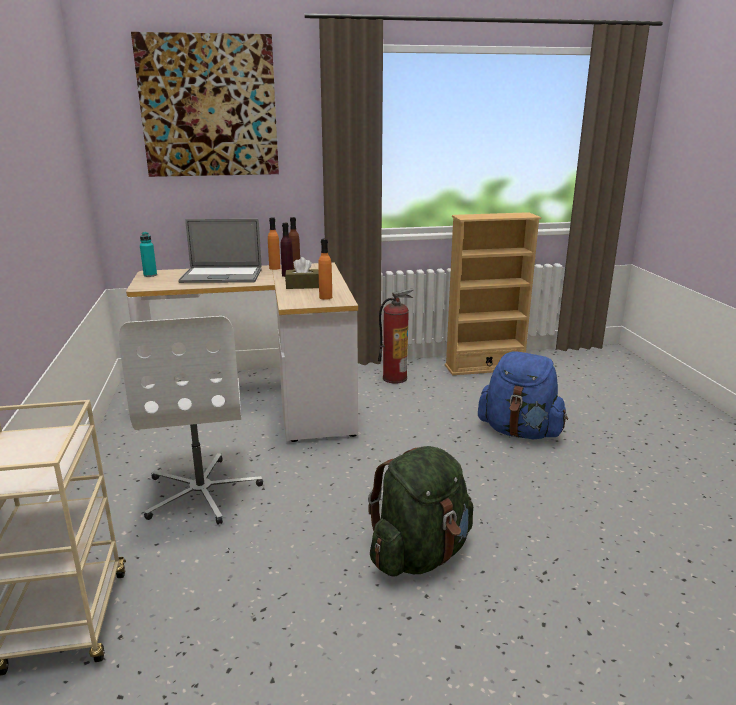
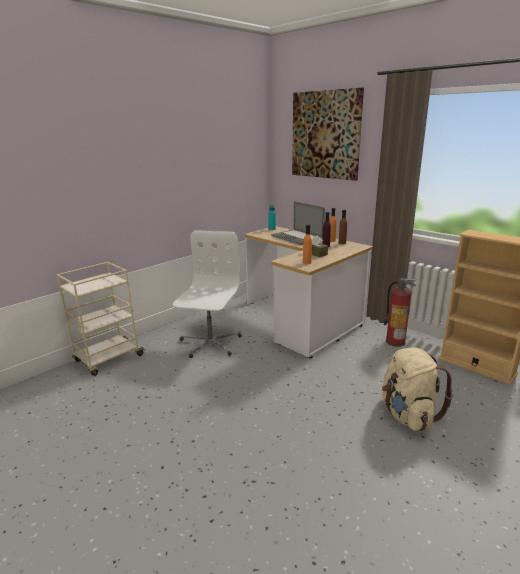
camera: 55 degrees right, 0 degrees up
(202, 492) = (210, 343): white office chair -> white office chair turned 150 degrees clockwise
(420, 555) = (224, 425): green backpack -> none
(520, 432) = (408, 415): blue backpack -> beige backpack

